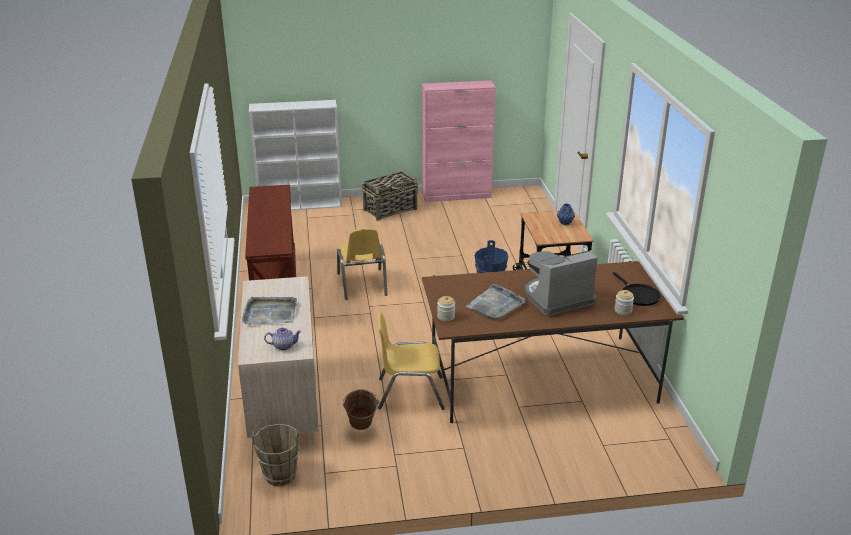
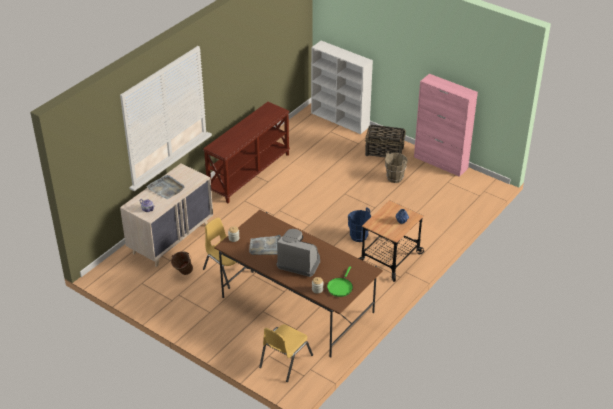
camera: 45 degrees right, 10 degrees up
(280, 475) = (125, 272): brown bucket -> brown bucket (395, 178)
(362, 284) = (295, 195): yellow chair -> yellow chair (285, 361)
(638, 296) = (340, 287): black frying pan -> green frying pan

